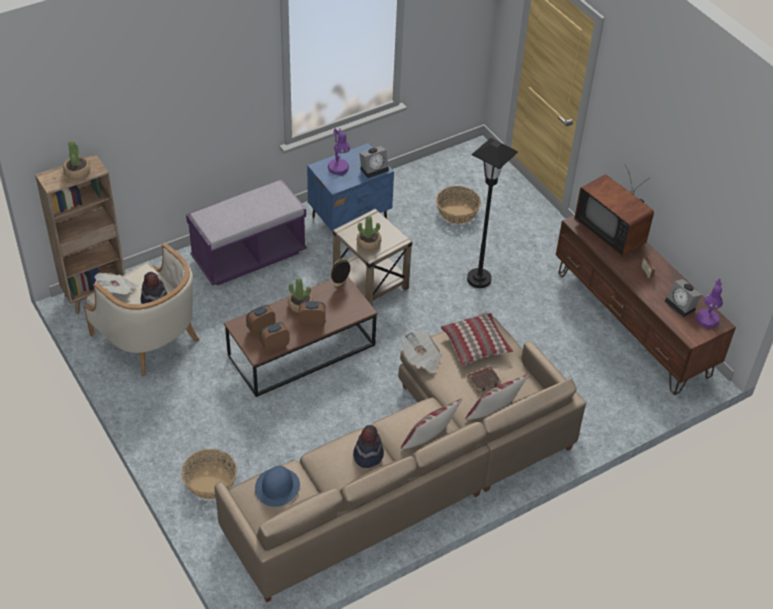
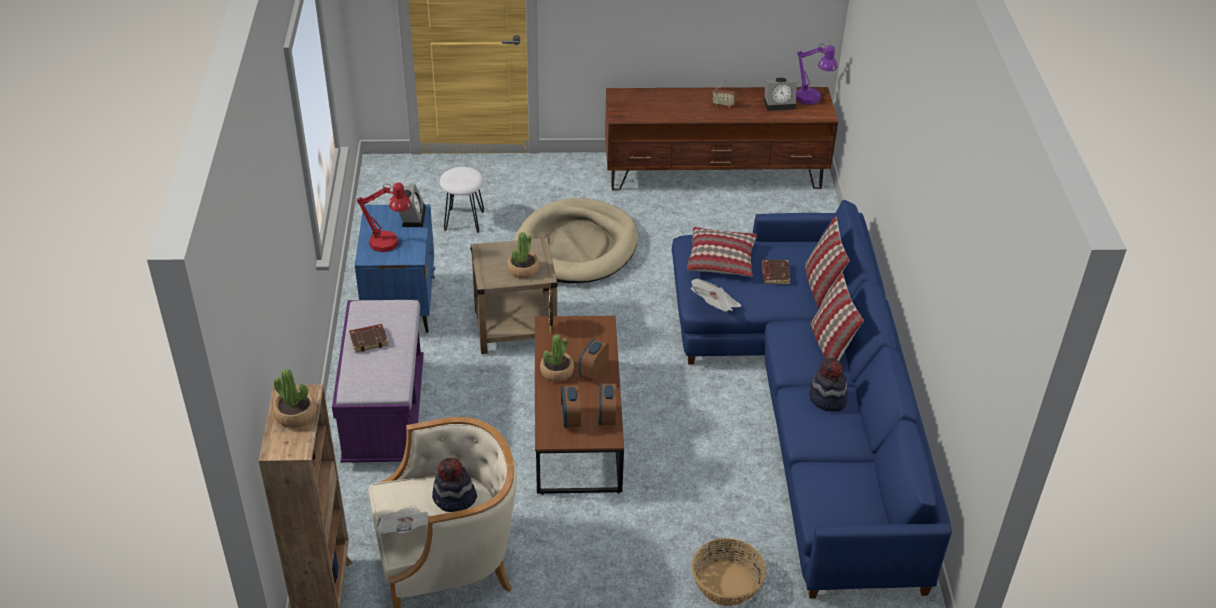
camera: 60 degrees left, 5 degrees down
(249, 202) = (369, 340): none -> brown book
(277, 487) = (832, 489): blue hat -> none
(339, 171) = (390, 244): purple table lamp -> red table lamp
(413, 468) = (806, 402): beige sofa -> blue sofa
(457, 212) = (464, 220): basket -> white stool
(479, 279) = (576, 246): black floor lamp -> beige dog bed
(612, 232) = (651, 101): television -> none

